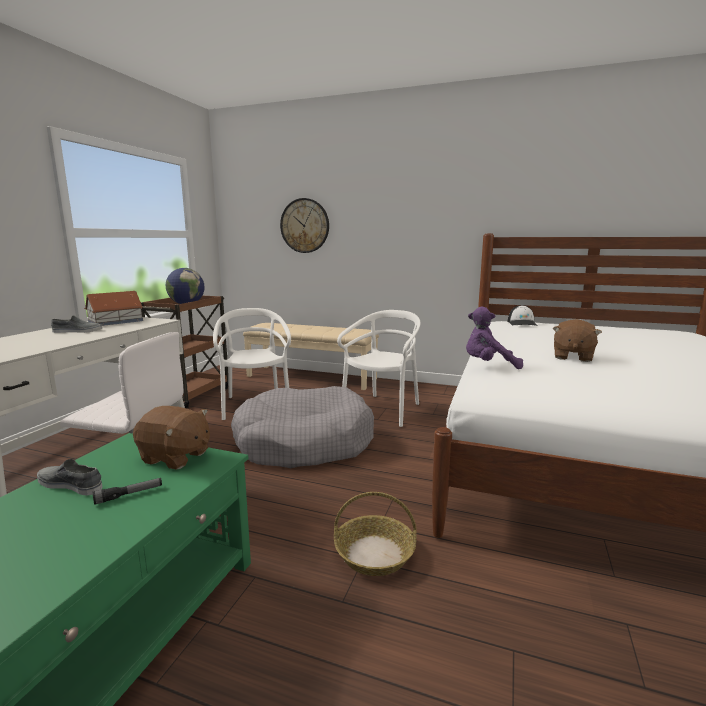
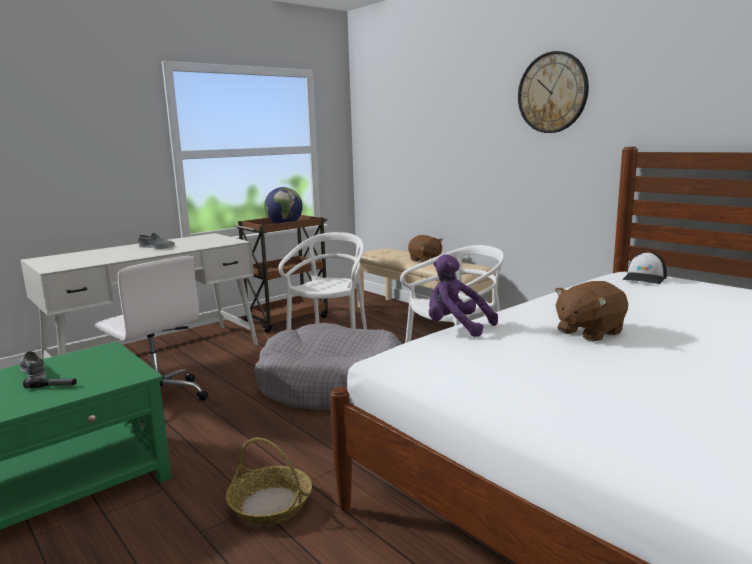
camera: 30 degrees right, 0 degrees up
(116, 321) = (200, 239): toy house -> none
(175, 457) = (115, 366): brown plush toy -> brown plush toy (425, 260)
(305, 225) = (428, 137): wall clock -> wall clock (552, 92)

